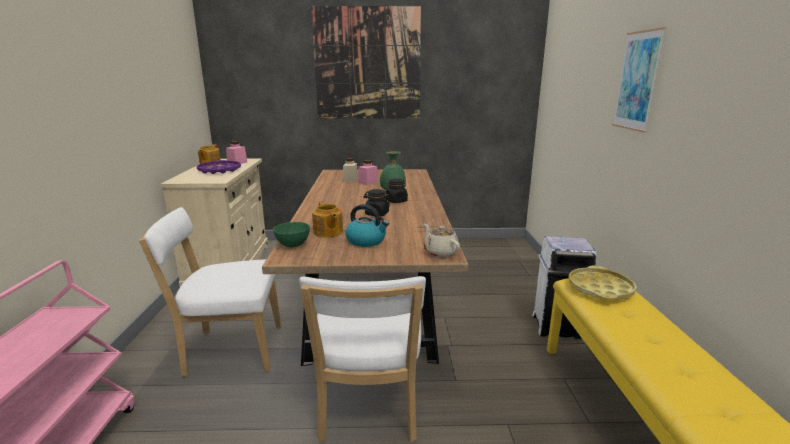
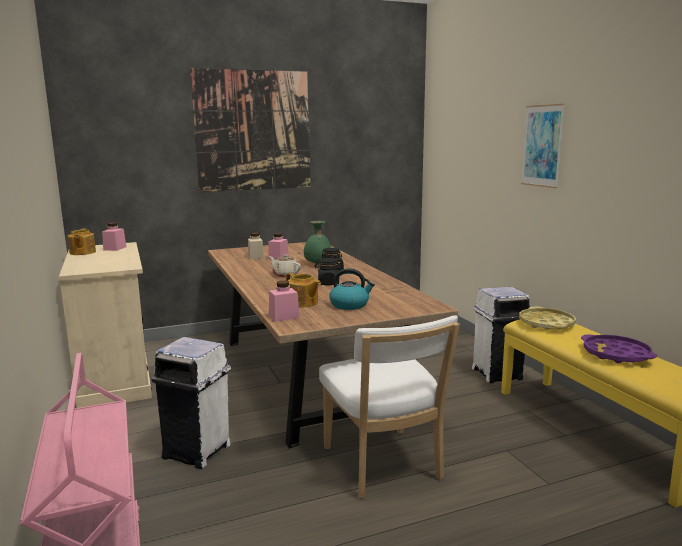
camera: 20 degrees left, 5 degrees down
(219, 171) = (109, 258): purple tray -> purple tray (616, 354)
(229, 350) = (197, 451): white chair -> white trash can
(292, 245) = (284, 317): green bowl -> pink jar
(440, 252) = (425, 305): beige teapot -> beige teapot (285, 275)

